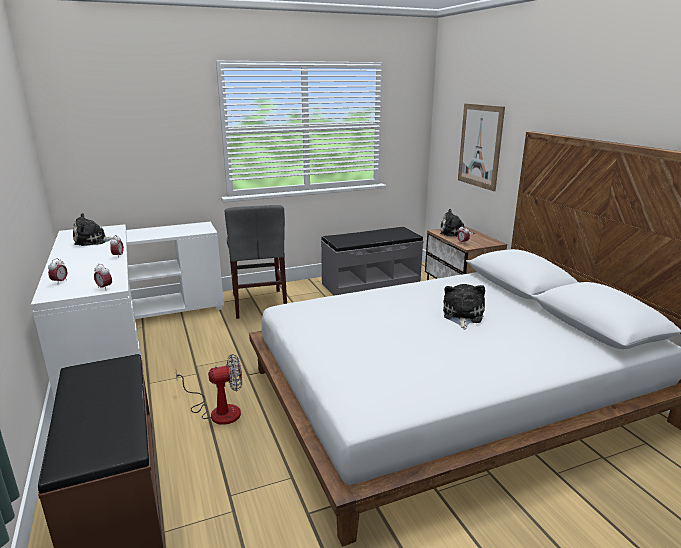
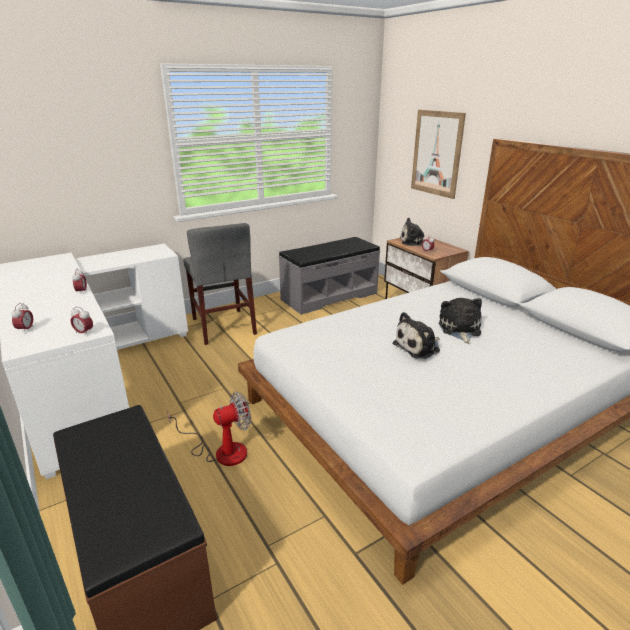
camera: 10 degrees left, 5 degrees up
(93, 241) = (43, 275): plush toy -> plush toy (418, 347)

